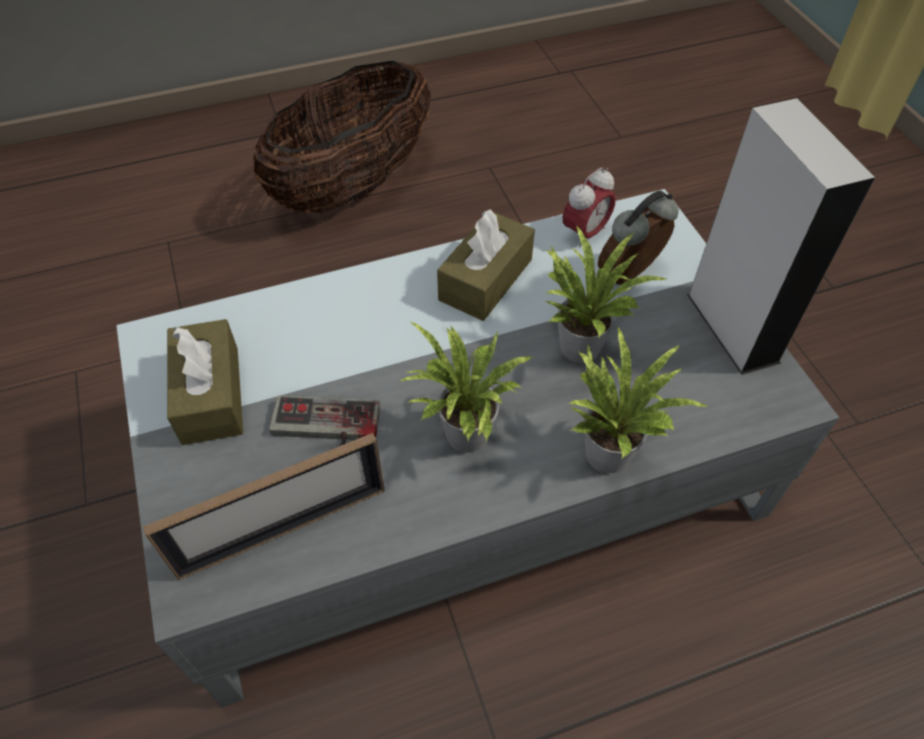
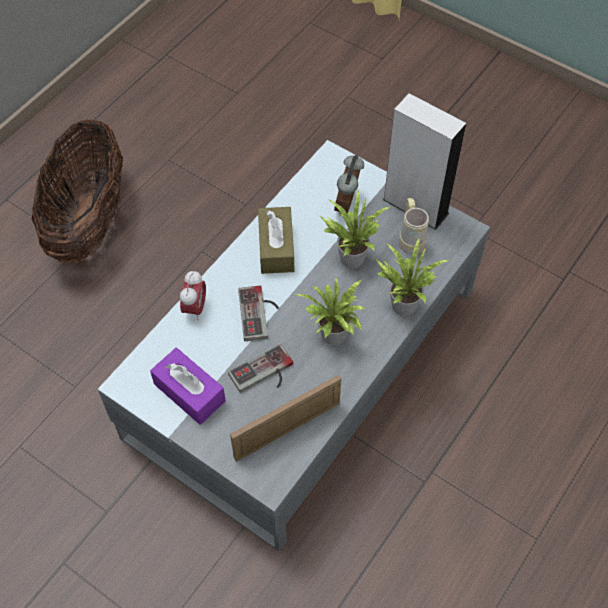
camera: 35 degrees left, 5 degrees up
(210, 395) = (189, 392): brown tissue box -> purple tissue box
(283, 530) = (287, 430): picture frame -> picture frame turned 150 degrees counterclockwise
(391, 348) = (260, 313): none -> game controller
(585, 233) = (306, 191): alarm clock -> alarm clock (195, 308)
(690, 367) = (410, 239): none -> beige mug

